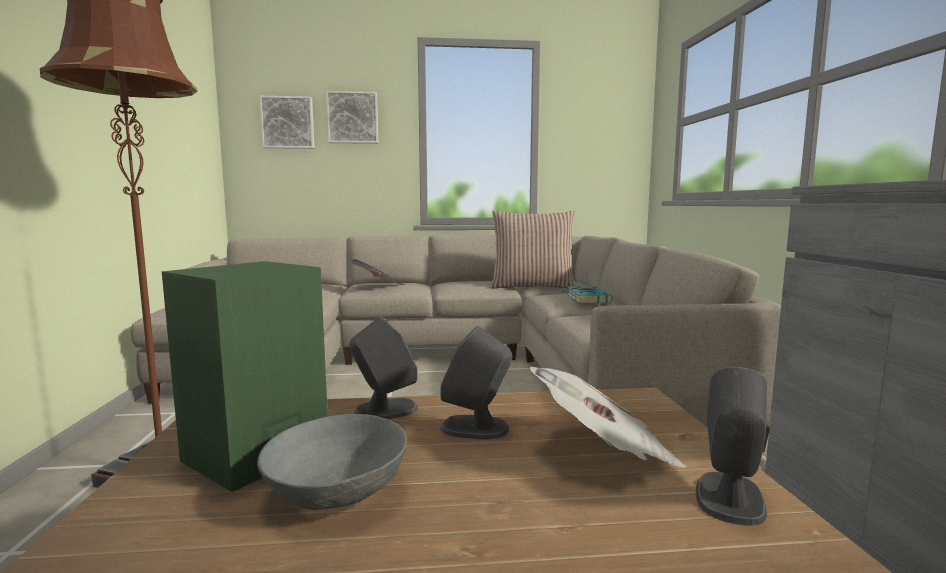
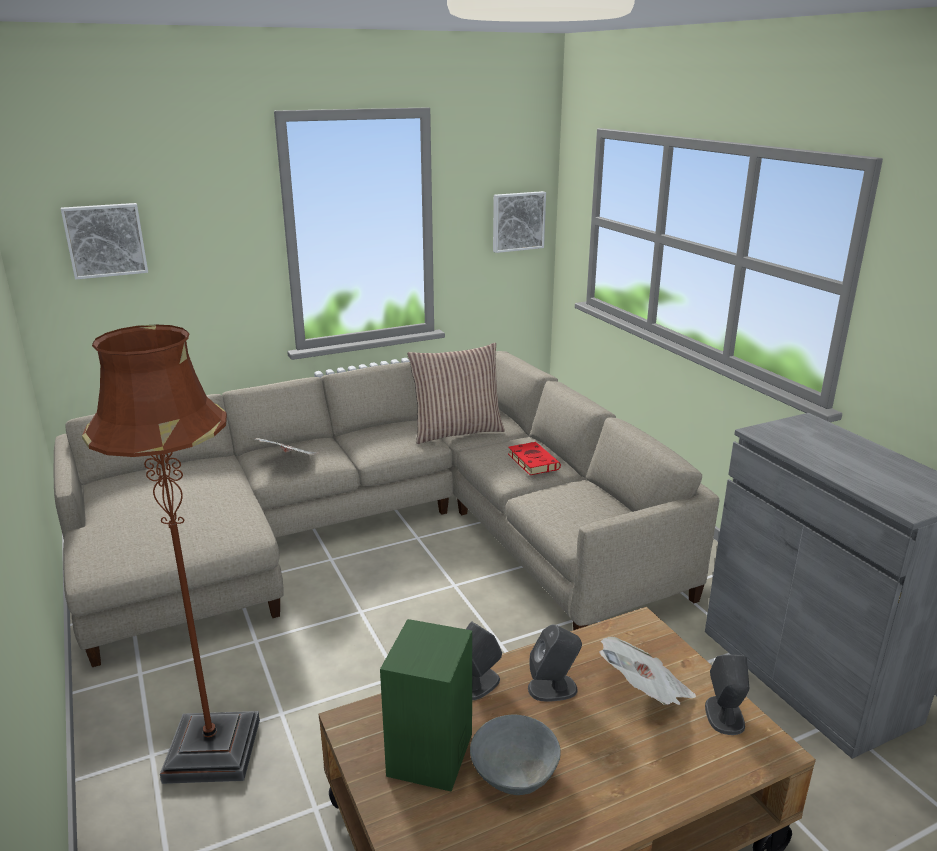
camera: 20 degrees left, 15 degrees up
(353, 118) = (196, 225): picture -> picture (517, 221)
(587, 298) = (532, 461): turquoise book -> red book

